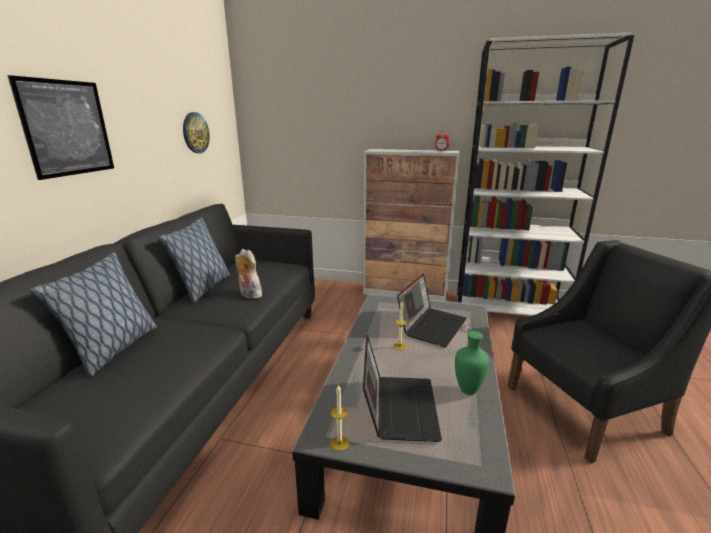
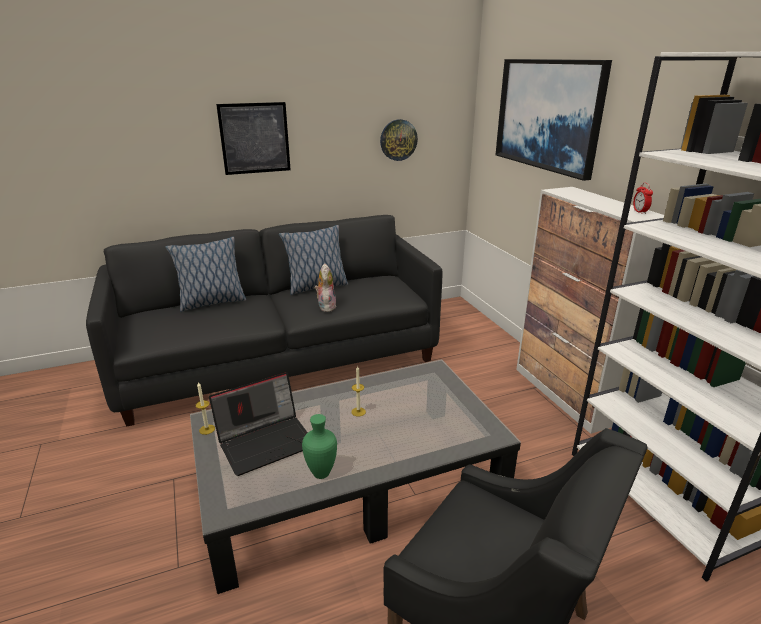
camera: 55 degrees right, 5 degrees up
(331, 101) = (548, 115): none -> picture
(431, 325) = (419, 418): laptop -> none

